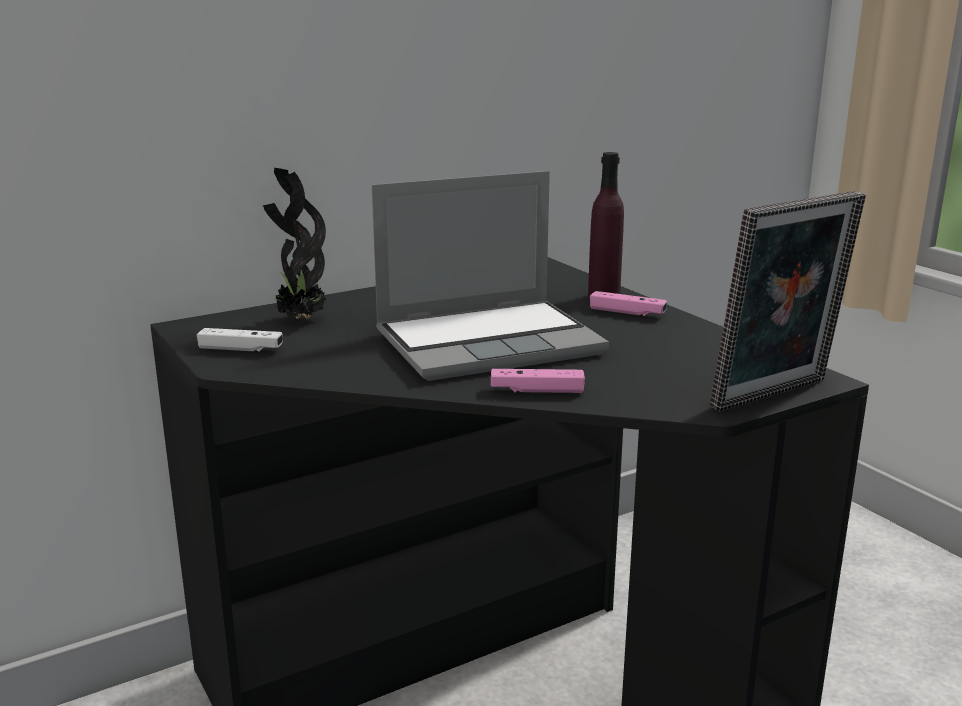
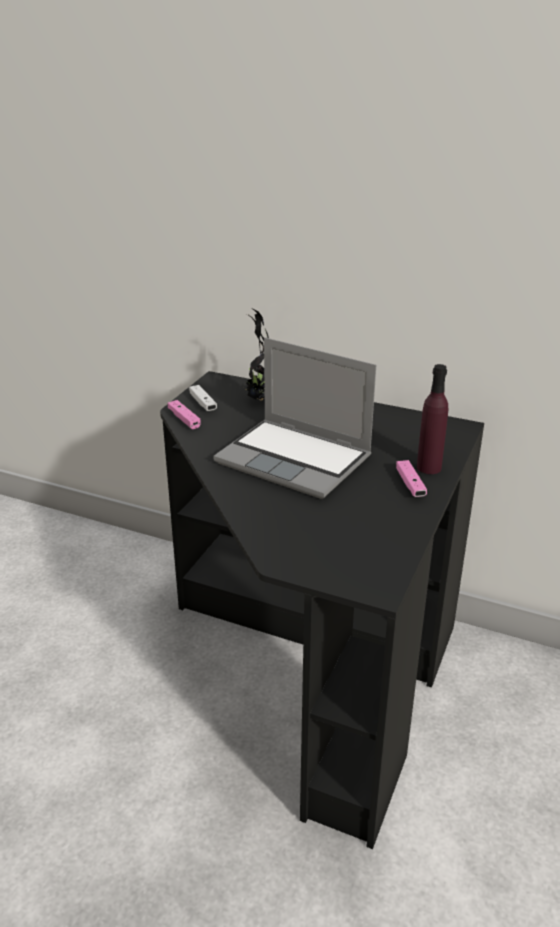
camera: 55 degrees right, 10 degrees up
(537, 391) = (241, 498): pink game controller -> pink game controller (184, 419)
(776, 396) = (325, 579): picture frame -> none

